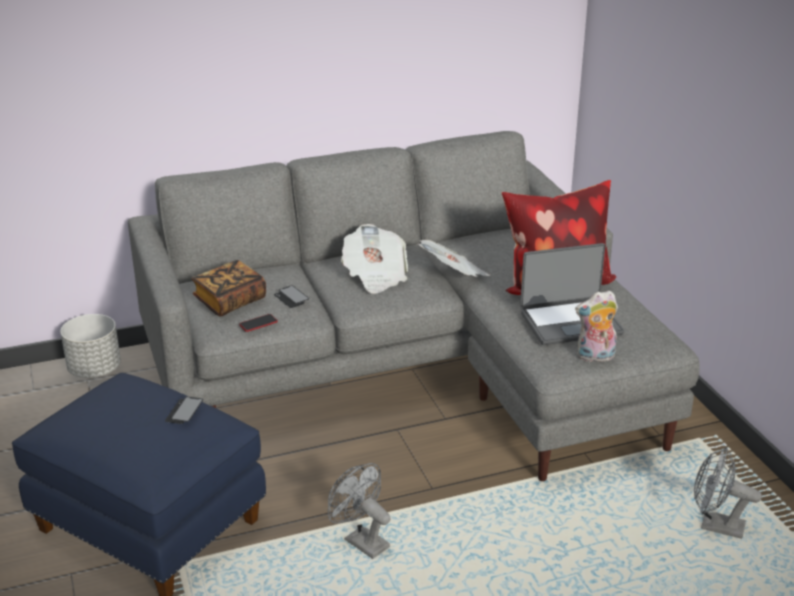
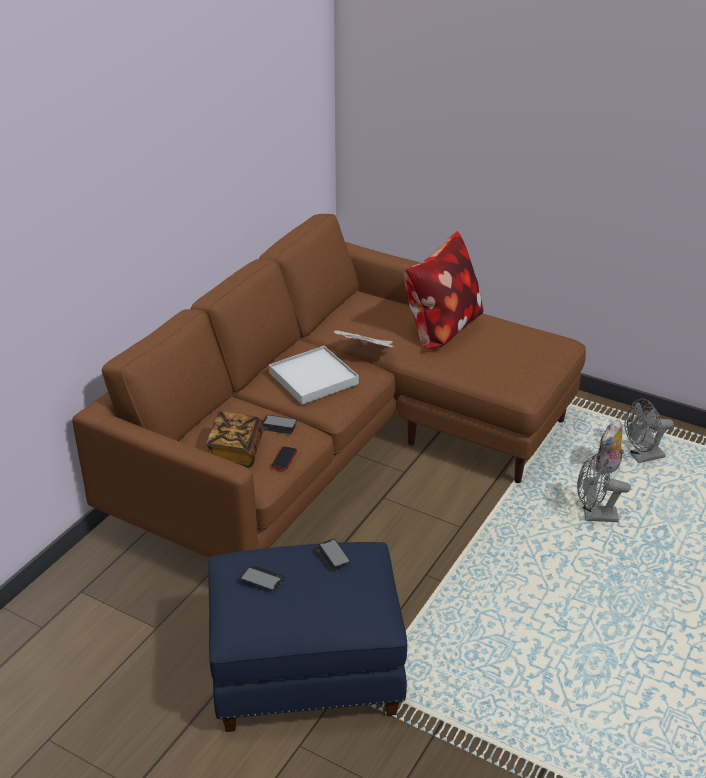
camera: 40 degrees left, 5 degrees up
(95, 369) = (75, 579): grey planter -> none
(112, 400) = (262, 579): none -> phone
(361, 541) = (465, 590): grey fan -> grey fan (594, 516)
(375, 276) = (313, 378): newspaper -> white tray
(412, 371) = (335, 448): grey sofa -> brown sofa
(570, 322) = (490, 353): laptop -> none
(595, 357) = (537, 372): plush toy -> plush toy (608, 469)

